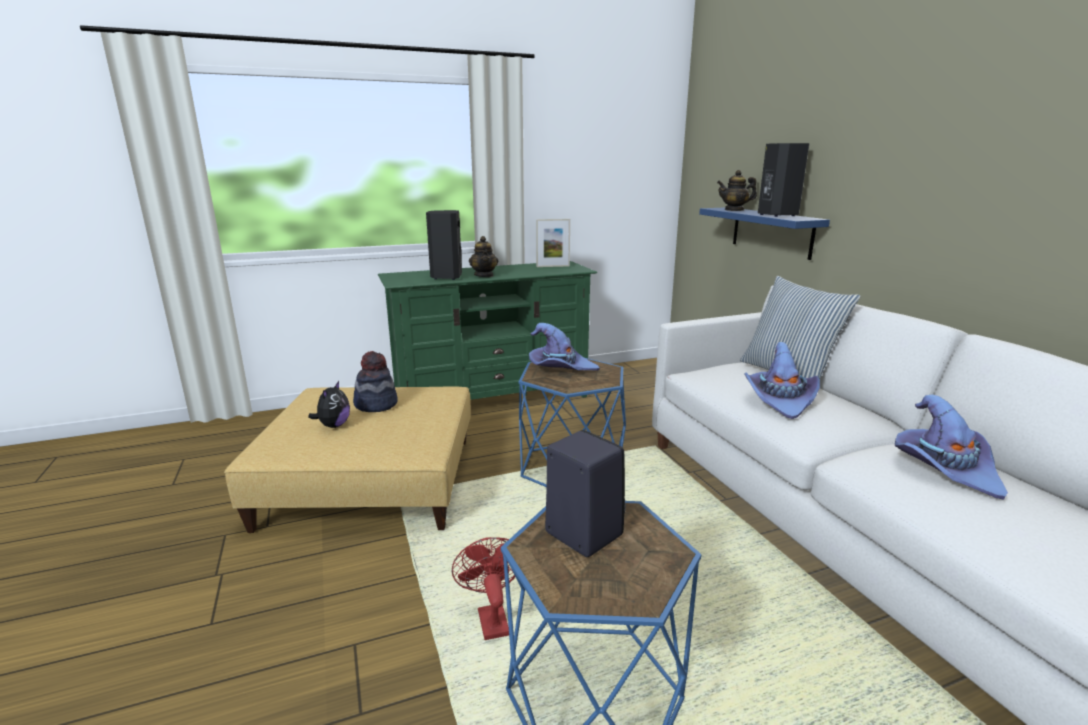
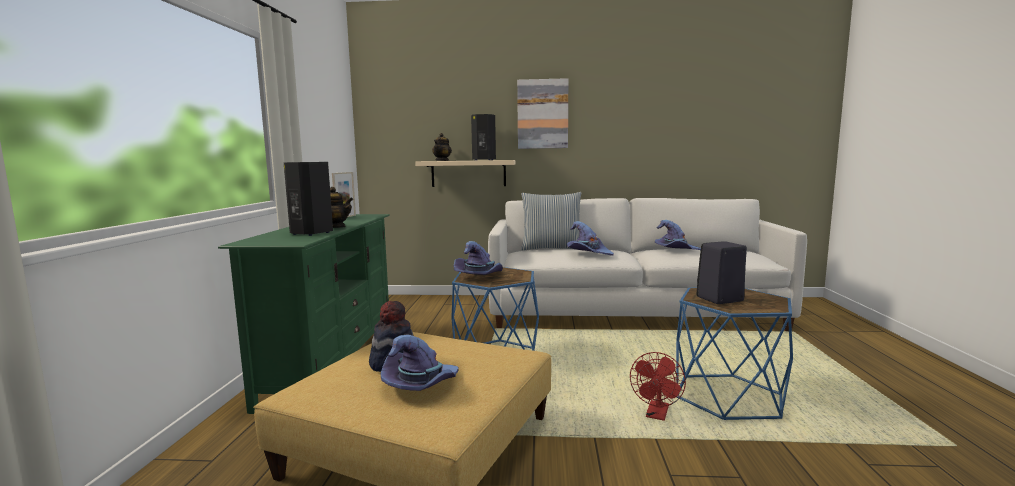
camera: 65 degrees left, 10 degrees down
(333, 425) = (421, 385): plush toy -> purple hat
(491, 617) = (657, 415): red fan -> red fan turned 75 degrees counterclockwise
(771, 232) = (468, 173): blue shelf -> beige shelf
(884, 140) = (542, 114): none -> picture

